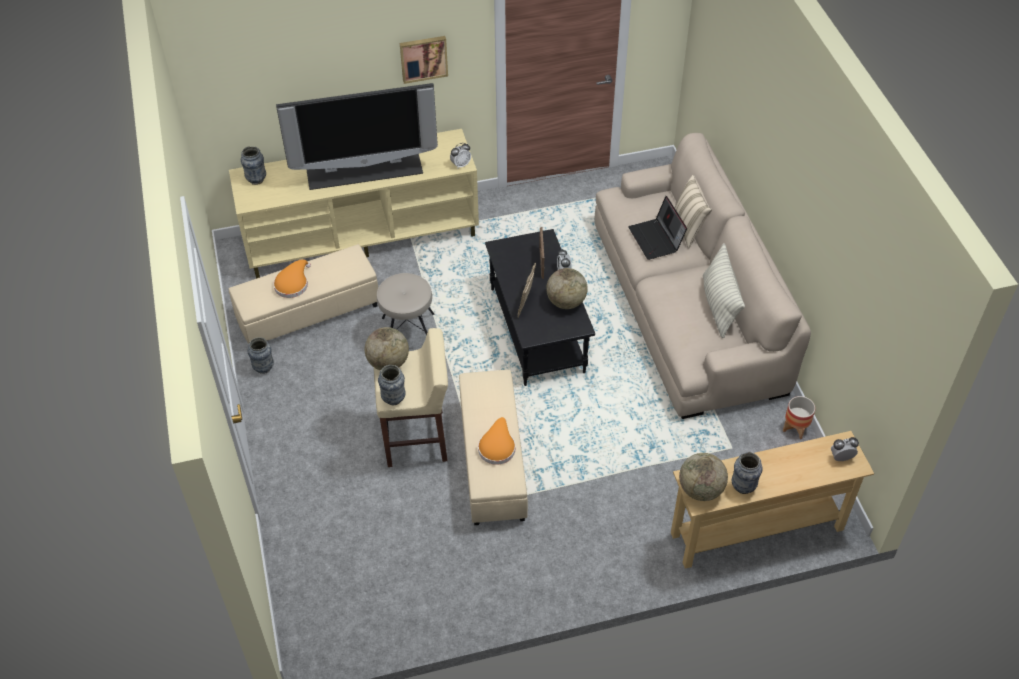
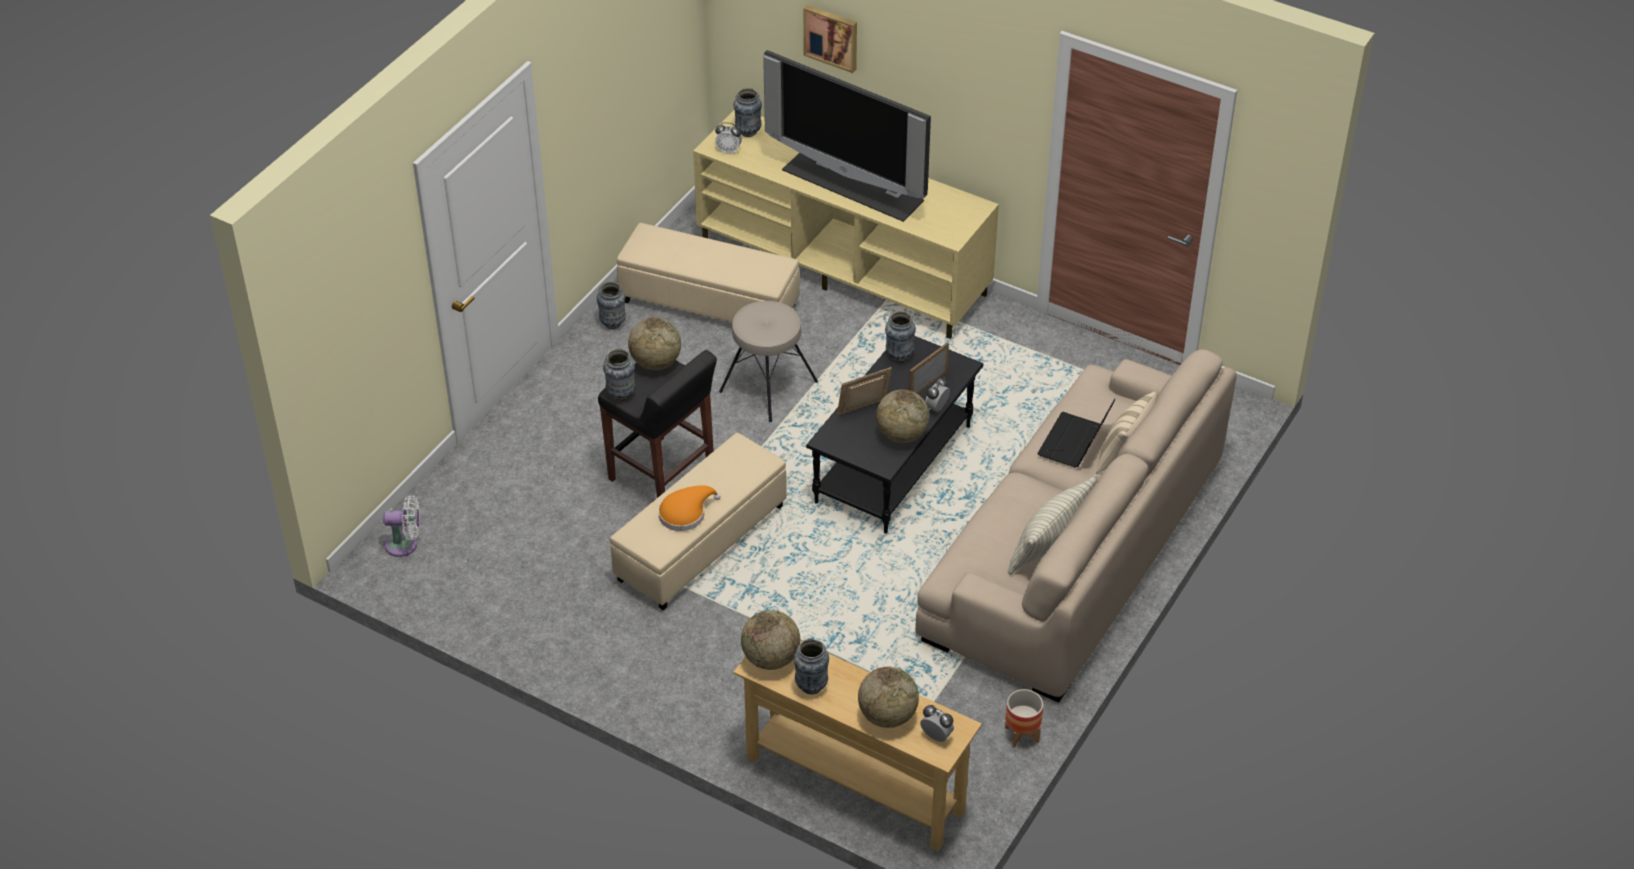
camera: 45 degrees right, 5 degrees down
(293, 284) = (695, 255): orange hat -> none
(311, 616) = (405, 544): none -> white fan
(417, 438) = (662, 475): beige stool -> black stool
(423, 58) = (967, 91): picture -> picture (831, 37)
(461, 164) = (950, 237): alarm clock -> alarm clock (728, 150)
(503, 257) = (899, 355): none -> vase
(803, 468) = (887, 716): none -> globe

